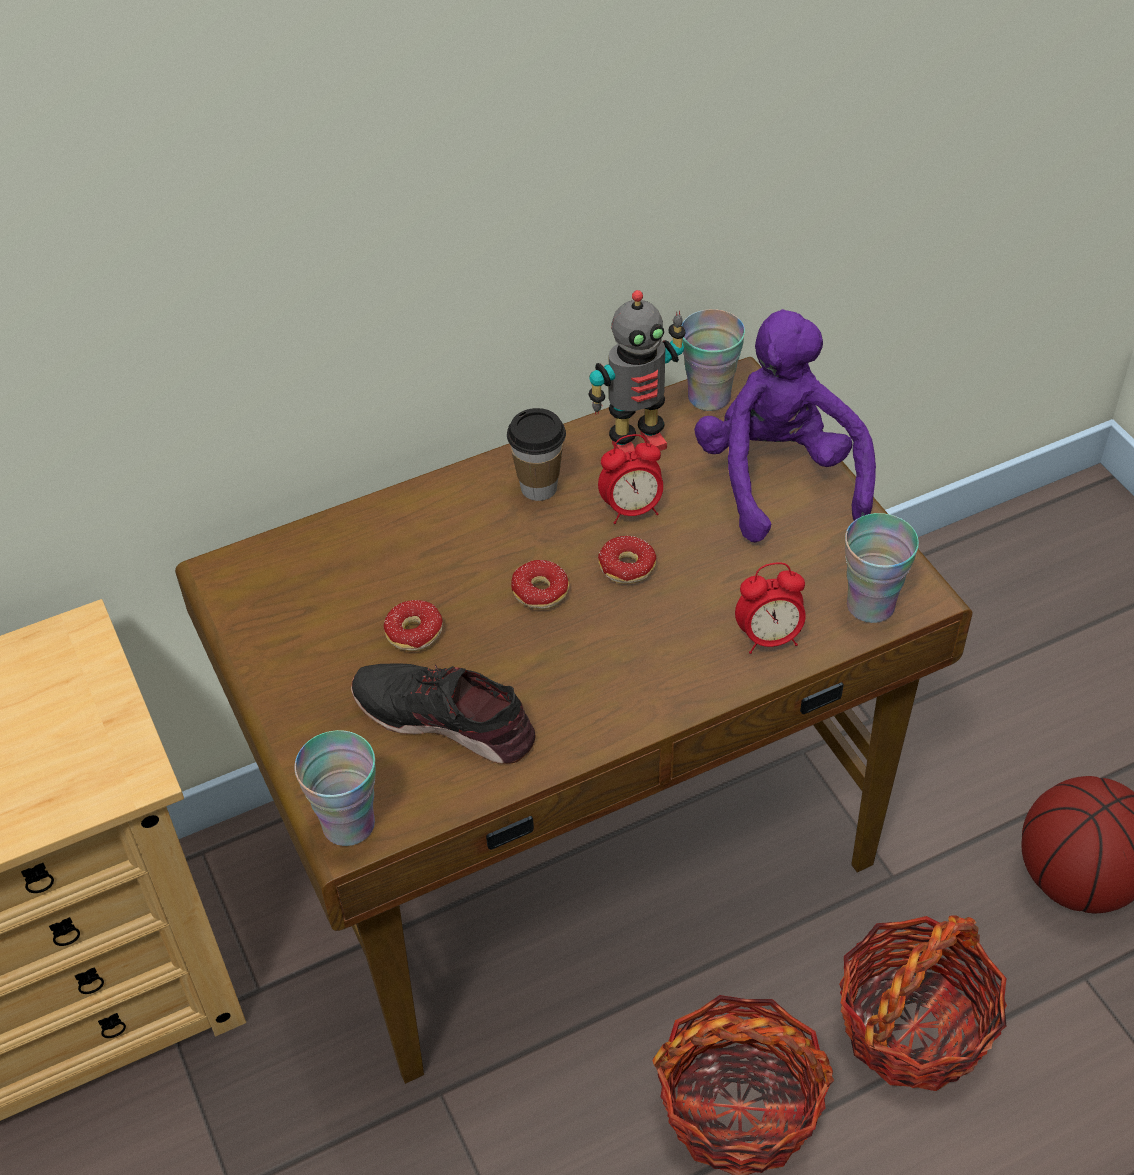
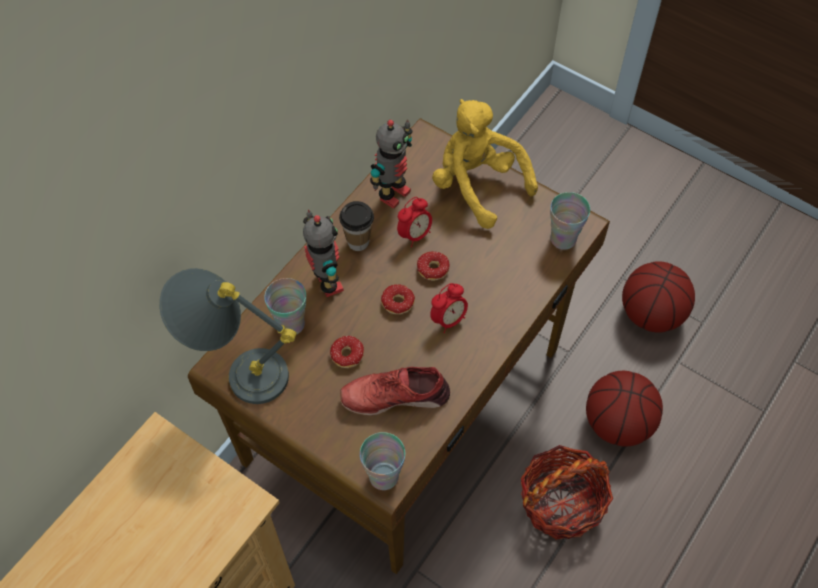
camera: 30 degrees left, 10 degrees up
(243, 590) = (237, 372): none -> grey table lamp
(446, 718) = (395, 395): black shoe -> red shoe
(453, 525) = (327, 284): none -> toy robot
(709, 397) = (413, 151): cup -> cup (291, 324)
(769, 638) = (526, 278): alarm clock -> alarm clock (448, 320)
(779, 478) = (477, 185): purple plush toy -> yellow plush toy
(913, 1025) = (617, 422): basket -> basketball

